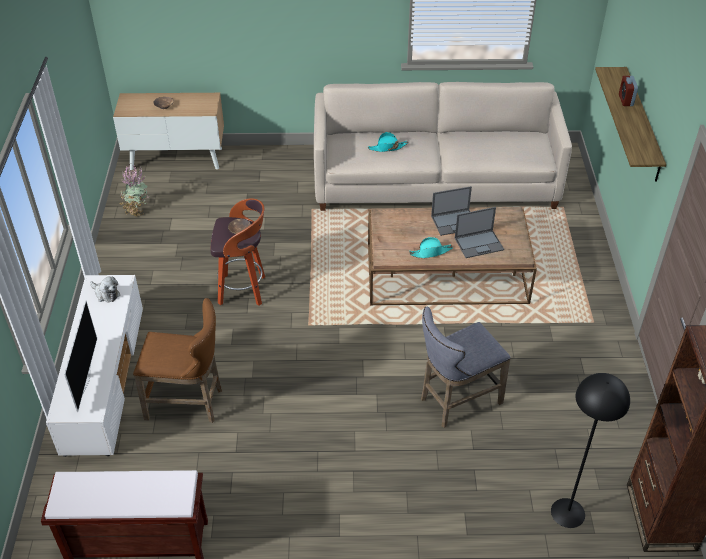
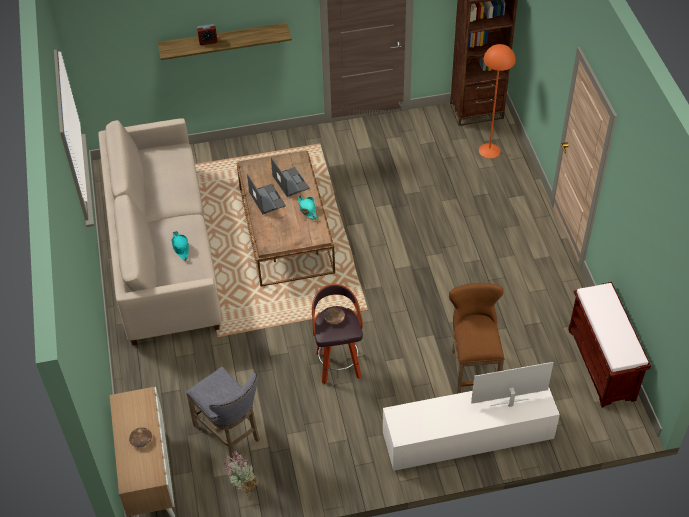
camera: 100 degrees left, 5 degrees up
(106, 294) = (412, 421): plush toy -> none
(456, 401) = (418, 210): grey stool -> grey stool (230, 434)
(567, 513) = (489, 150): black floor lamp -> orange floor lamp

